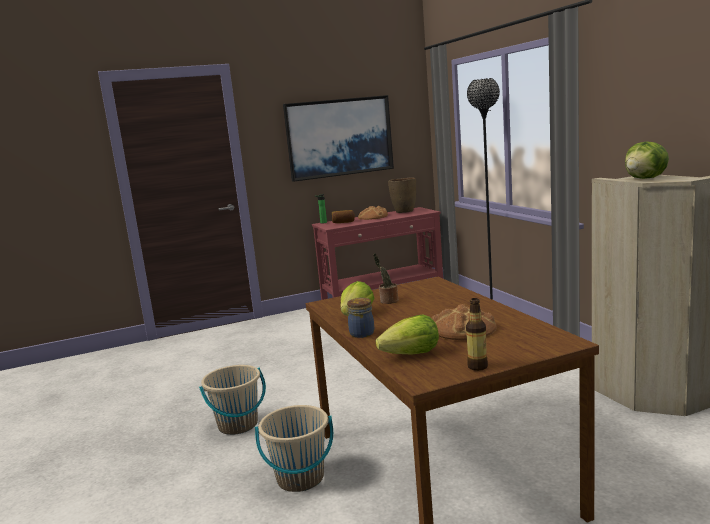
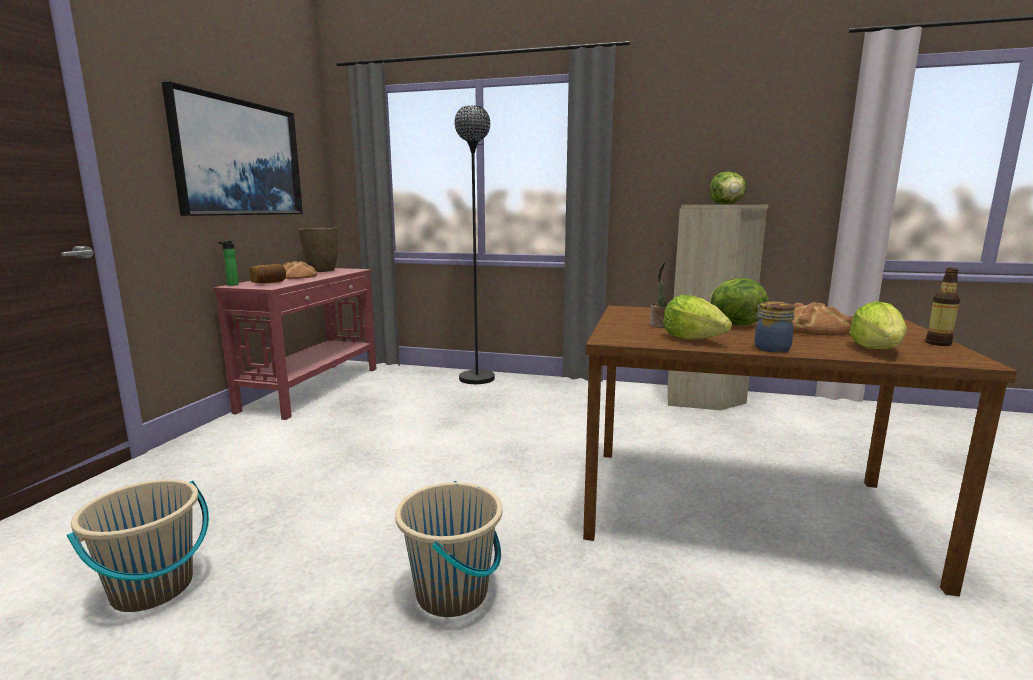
camera: 55 degrees left, 0 degrees up
(300, 478) = (676, 595): beige bucket -> beige bucket (153, 588)
(431, 312) = (734, 324): none -> lettuce

